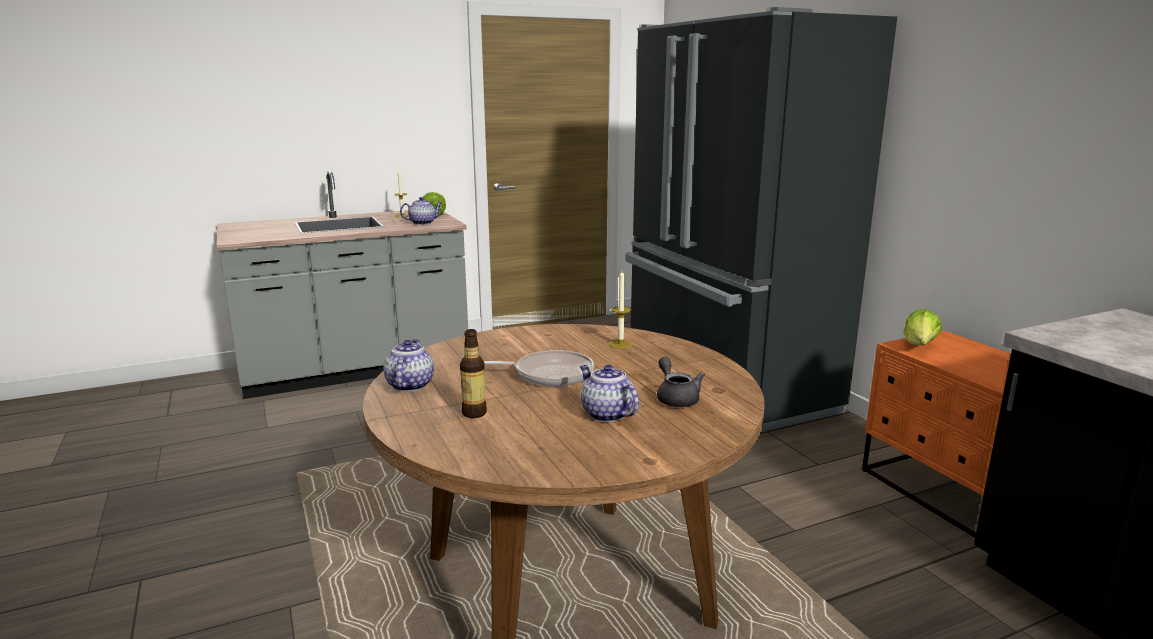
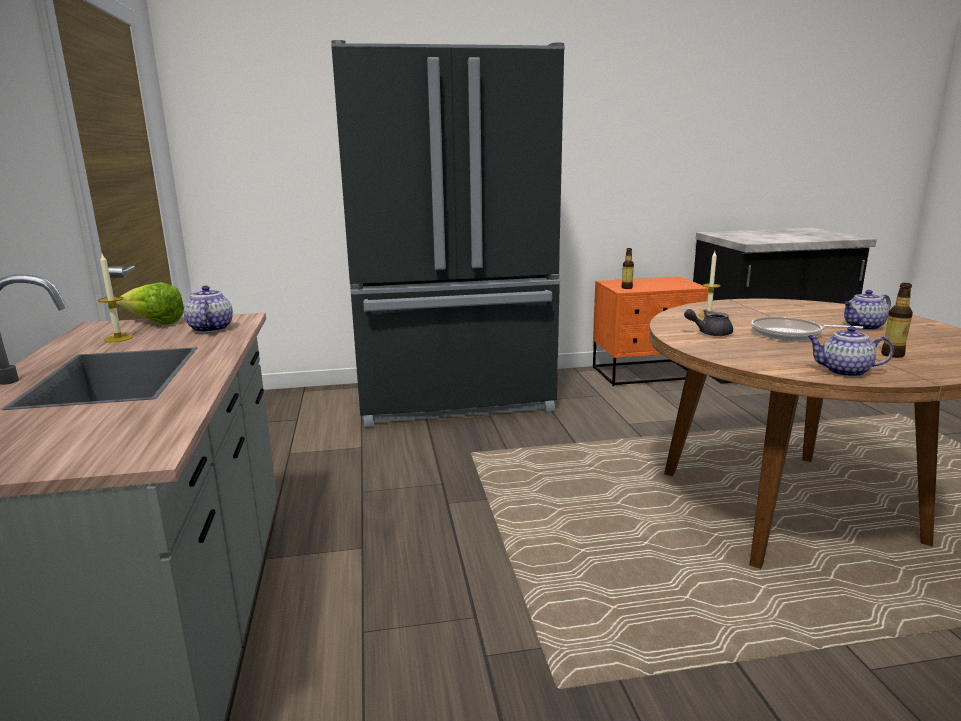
camera: 75 degrees left, 0 degrees up
(549, 374) = (790, 334): frying pan -> frying pan turned 90 degrees counterclockwise
(676, 398) = (820, 313): grey teapot -> grey teapot (709, 333)
(919, 347) = (627, 288): lettuce -> bottle

